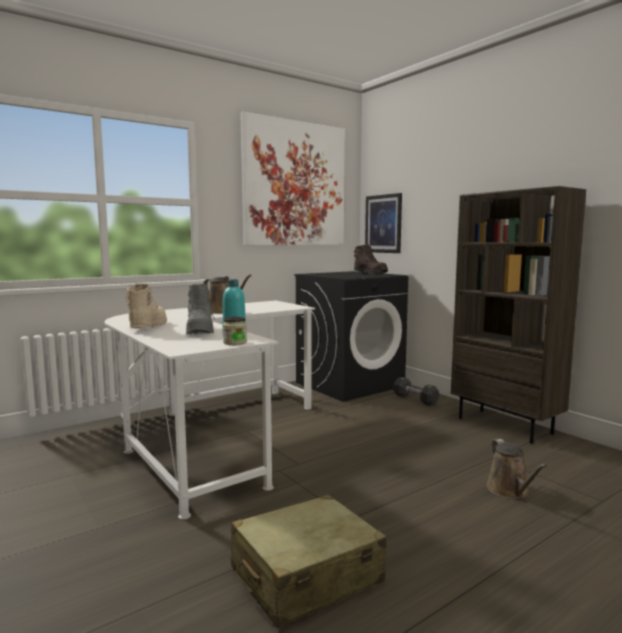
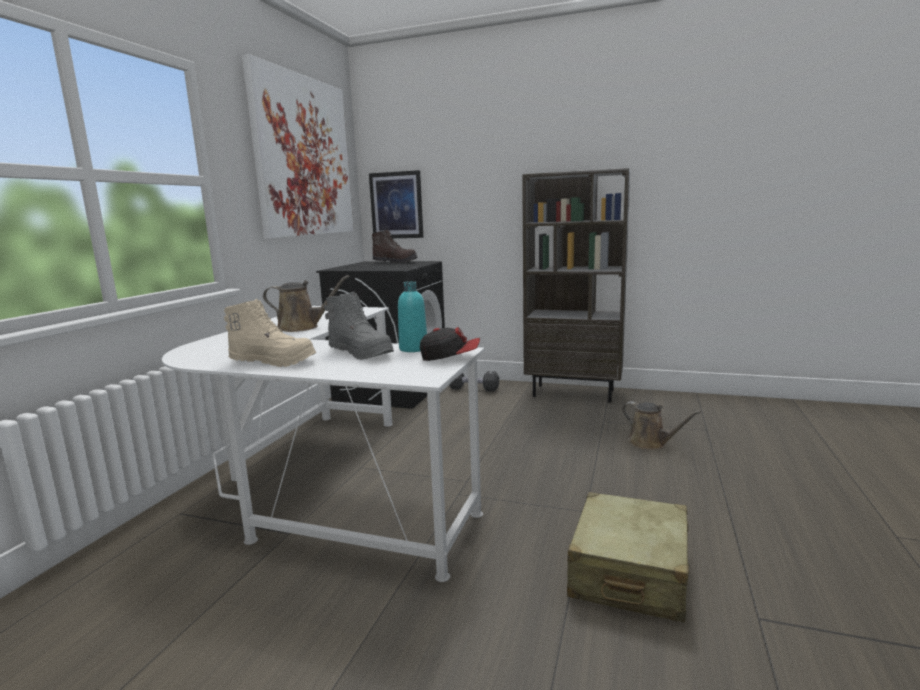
camera: 35 degrees left, 5 degrees up
(147, 327) = (274, 361): beige boot -> beige boot turned 135 degrees clockwise
(235, 342) = (450, 357): jar -> cap

